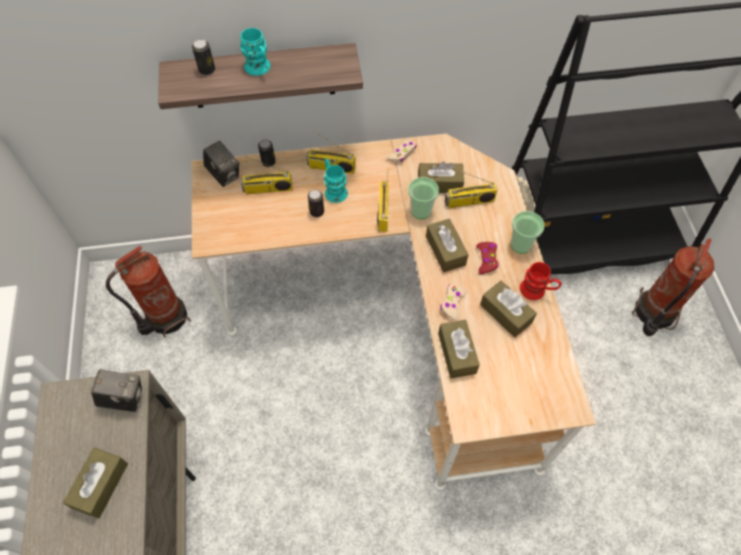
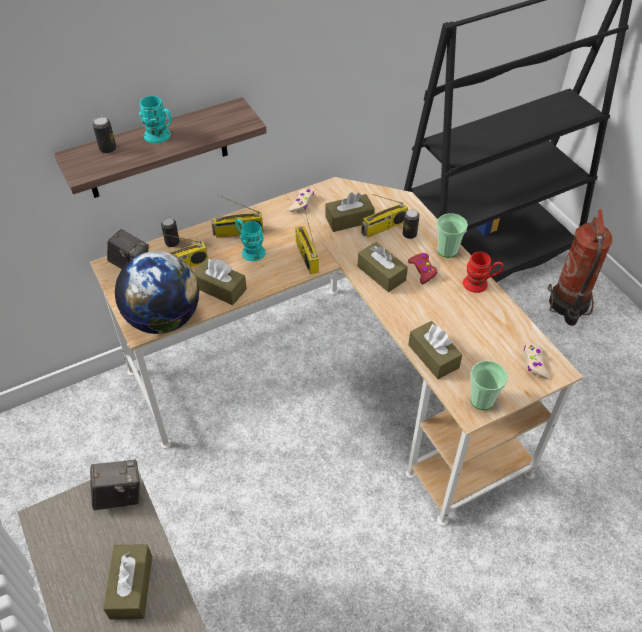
camera: 20 degrees left, 10 degrees down
(165, 317) = (84, 453): fire extinguisher -> none
(231, 237) = (164, 319): none -> globe
(317, 212) = (242, 273): can -> can (409, 234)
(421, 211) = (342, 247): cup -> cup (482, 400)
(452, 303) = (409, 316): beige game controller -> beige game controller (534, 363)
(505, 313) = (461, 310): brown tissue box -> brown tissue box (220, 288)

